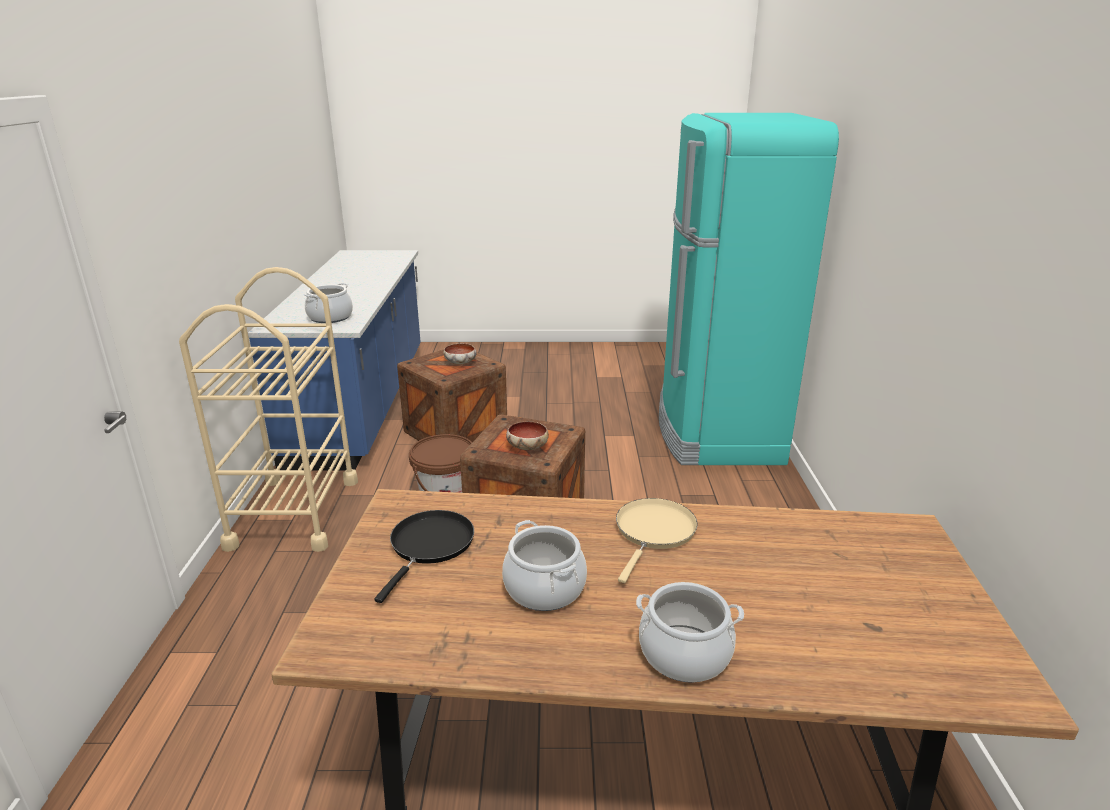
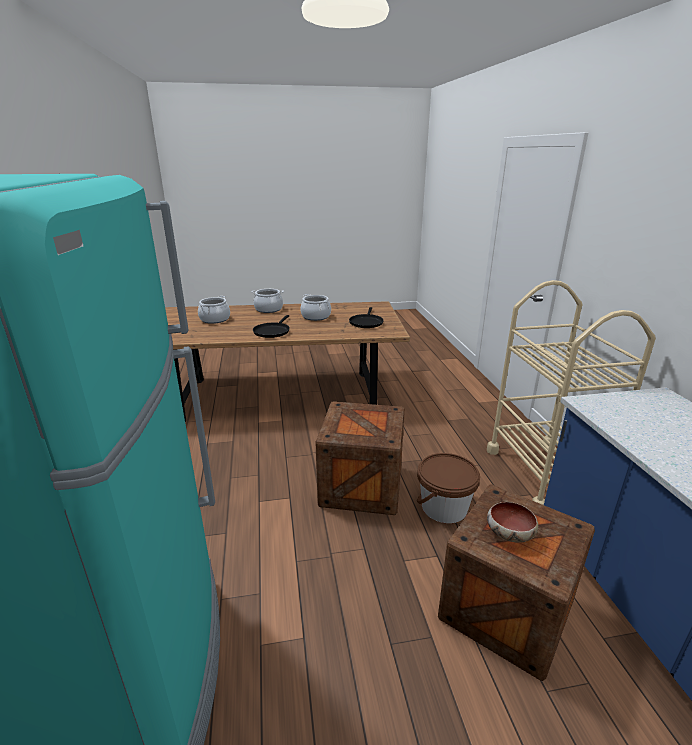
camera: 170 degrees right, 0 degrees up
(330, 317) = (635, 416): cooking pot -> cooking pot (215, 319)
(526, 447) = (358, 415): bowl -> none
(653, 532) = (272, 331): beige frying pan -> black frying pan

